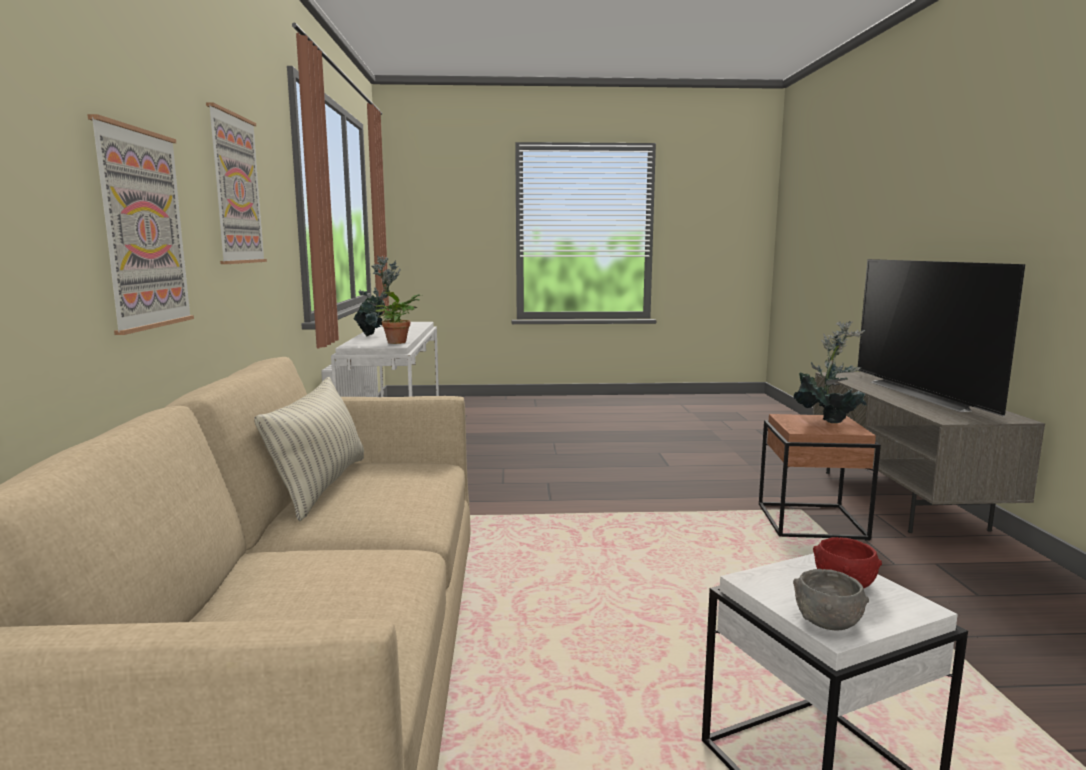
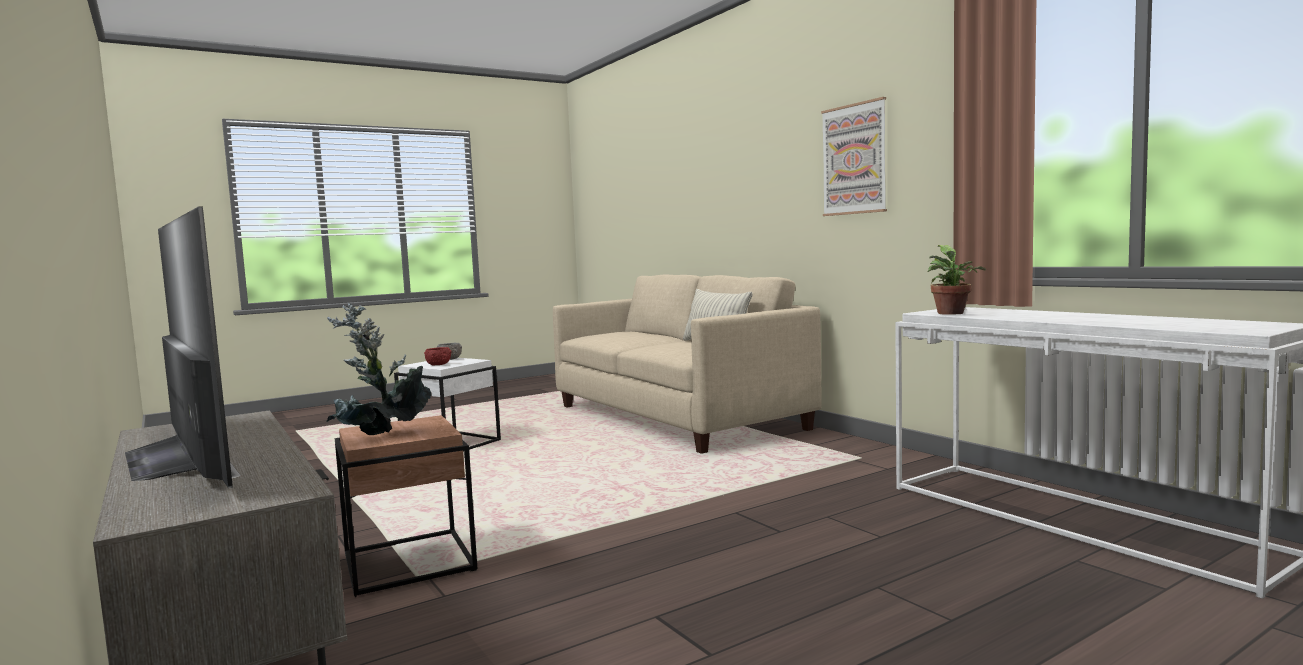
camera: 150 degrees right, 5 degrees down
(143, 229) = (762, 202): picture -> none
(376, 335) = (1045, 313): potted plant -> none

